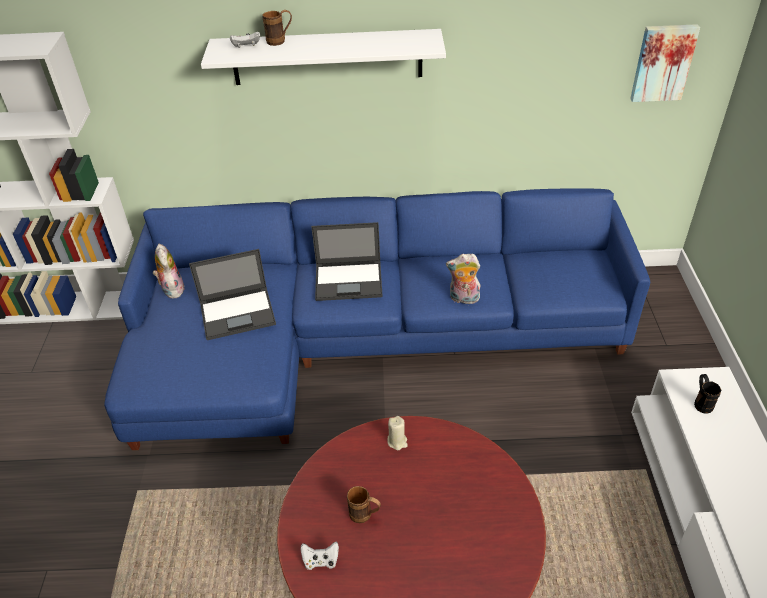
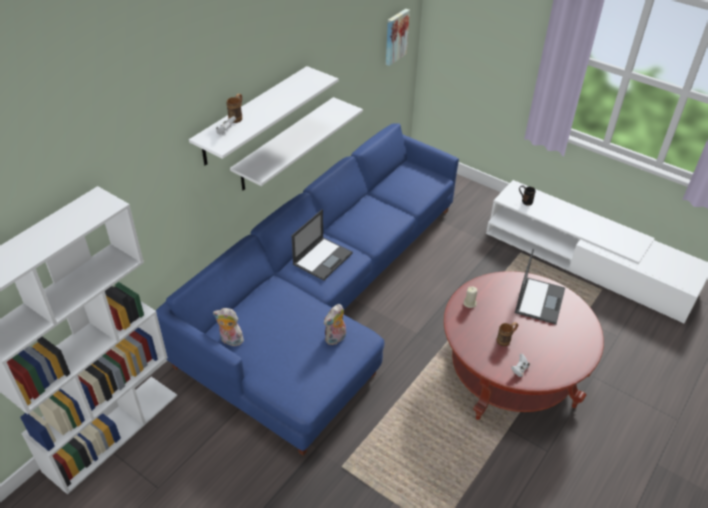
camera: 55 degrees left, 0 degrees up
(238, 313) = (296, 318): laptop -> laptop (539, 300)
(389, 124) = (285, 144): none -> white shelf
(463, 299) = (388, 225): plush toy -> plush toy (335, 339)

